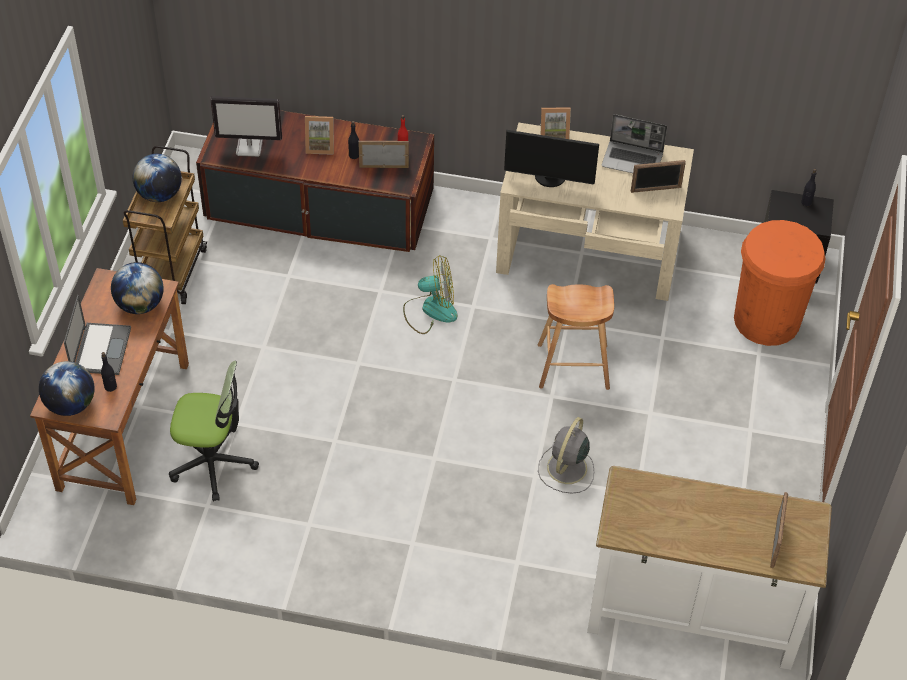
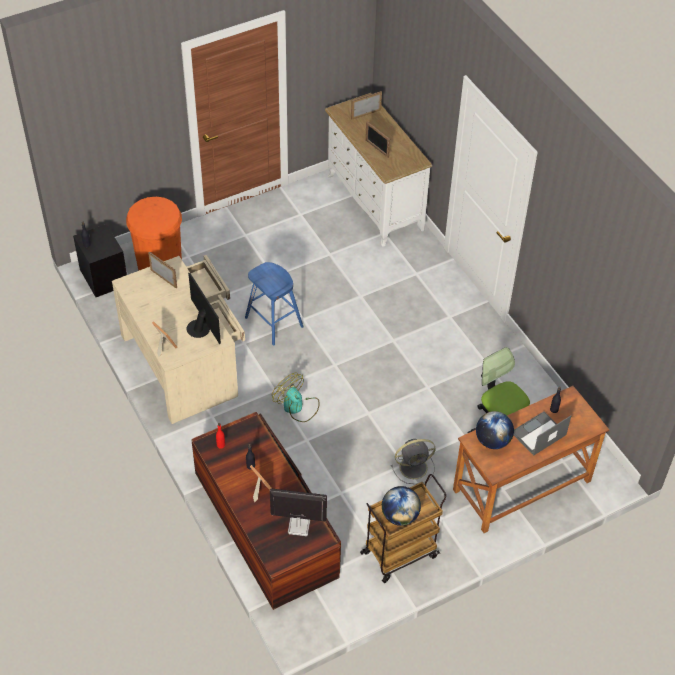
camera: 130 degrees left, 0 degrees up
(70, 405) = (583, 417): globe -> none
(250, 147) = (298, 526): monitor -> monitor turned 45 degrees counterclockwise
(384, 166) = (245, 444): picture frame -> picture frame (376, 148)
(566, 469) = (343, 287): grey fan -> grey fan (414, 467)
(573, 366) = (273, 322): brown stool -> blue stool
(633, 160) = (148, 301): laptop -> none

